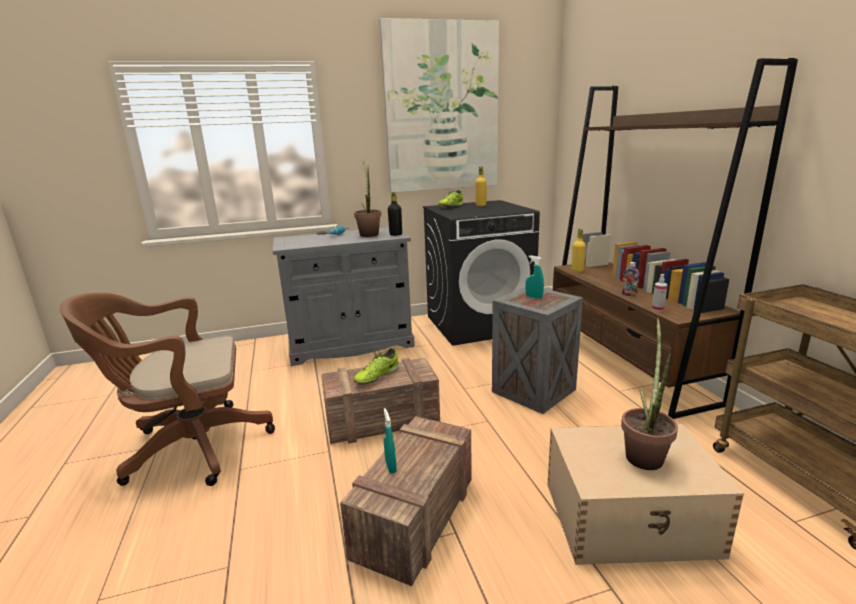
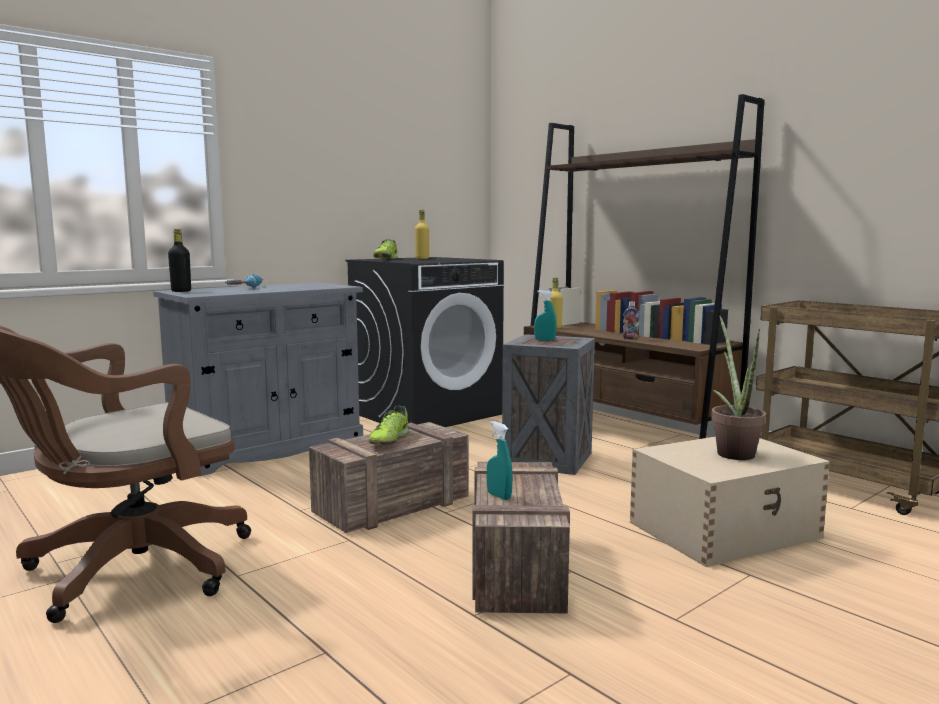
camera: 25 degrees left, 10 degrees down
(369, 234) = (297, 286): potted plant -> none
(396, 234) = (337, 285): black bottle -> black bottle (181, 291)
(442, 108) = (367, 138): picture -> none
(657, 309) = (670, 344): spray bottle -> none

